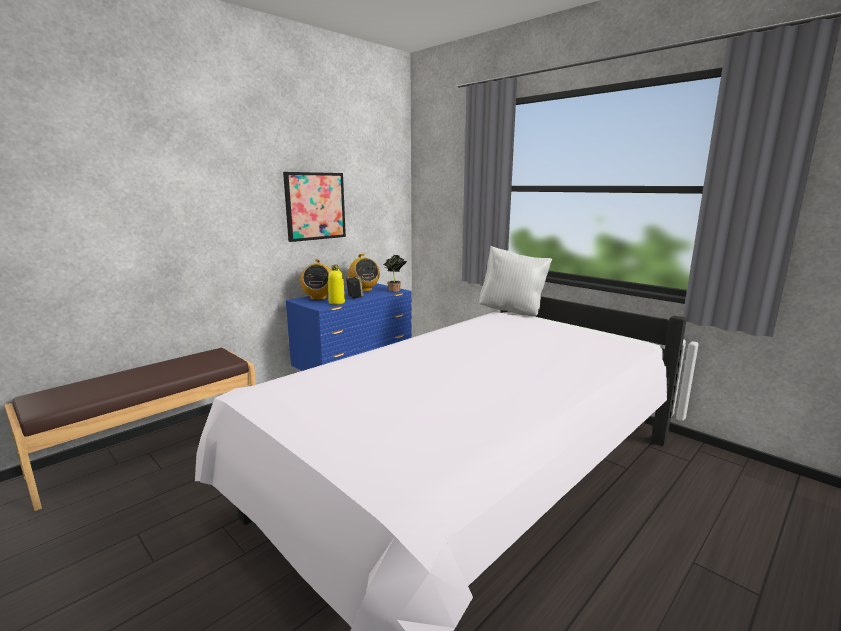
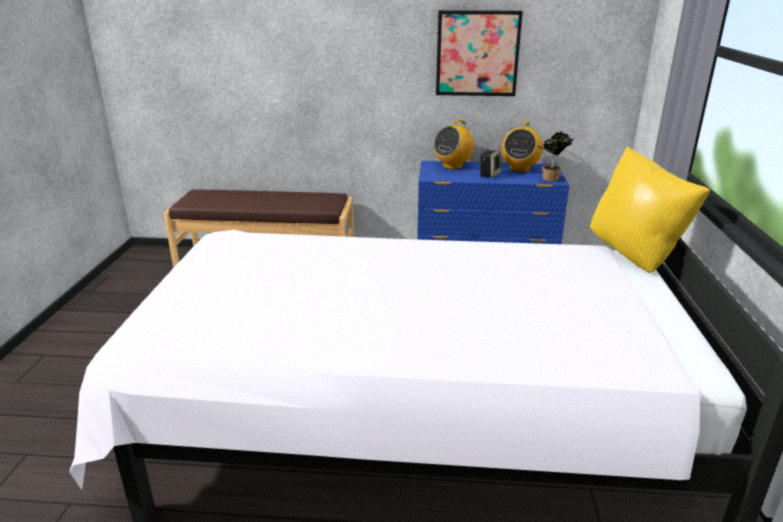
camera: 50 degrees right, 10 degrees up
(337, 302) = (455, 176): yellow bottle -> none
(512, 312) = (635, 256): white pillow -> yellow pillow

